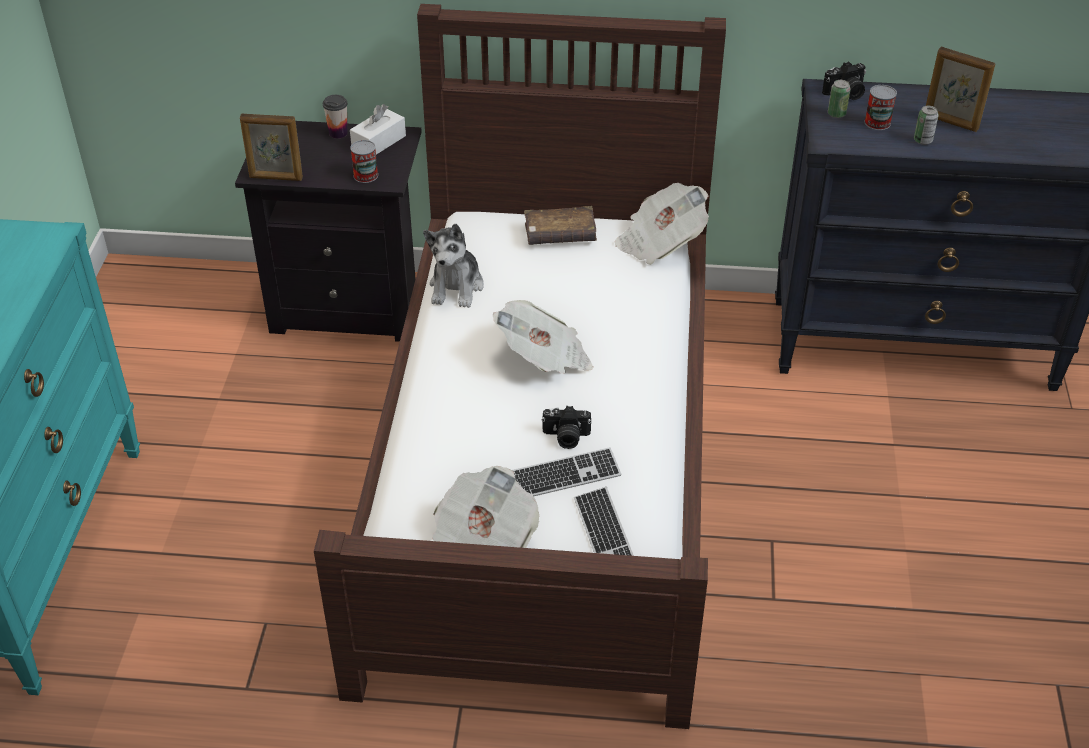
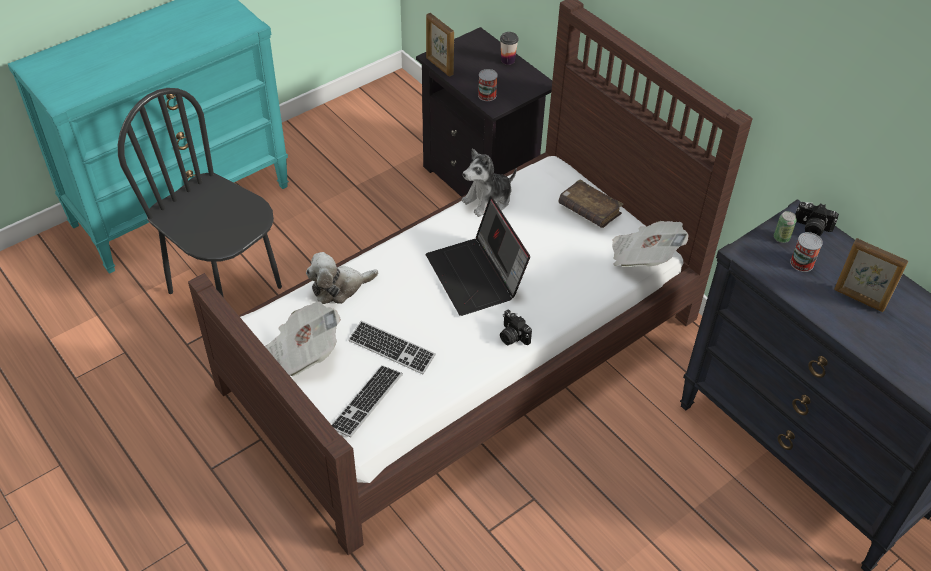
camera: 45 degrees right, 5 degrees up
(213, 600) = (226, 289): none -> black chair
(379, 142) = (522, 79): white tissue box -> none
(428, 463) = (339, 287): none -> plush toy
(544, 358) = (477, 276): newspaper -> laptop
(566, 437) = (425, 329): camera -> camera (512, 336)
(923, 140) = (816, 297): can -> none
(950, 122) = (859, 299): picture frame -> picture frame turned 45 degrees counterclockwise

